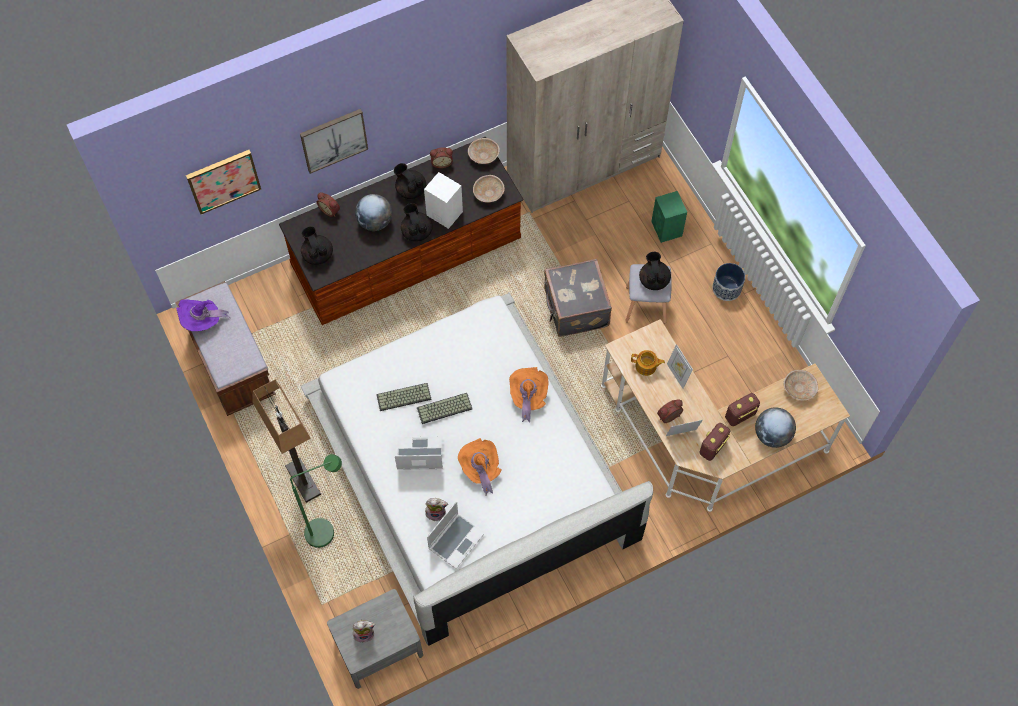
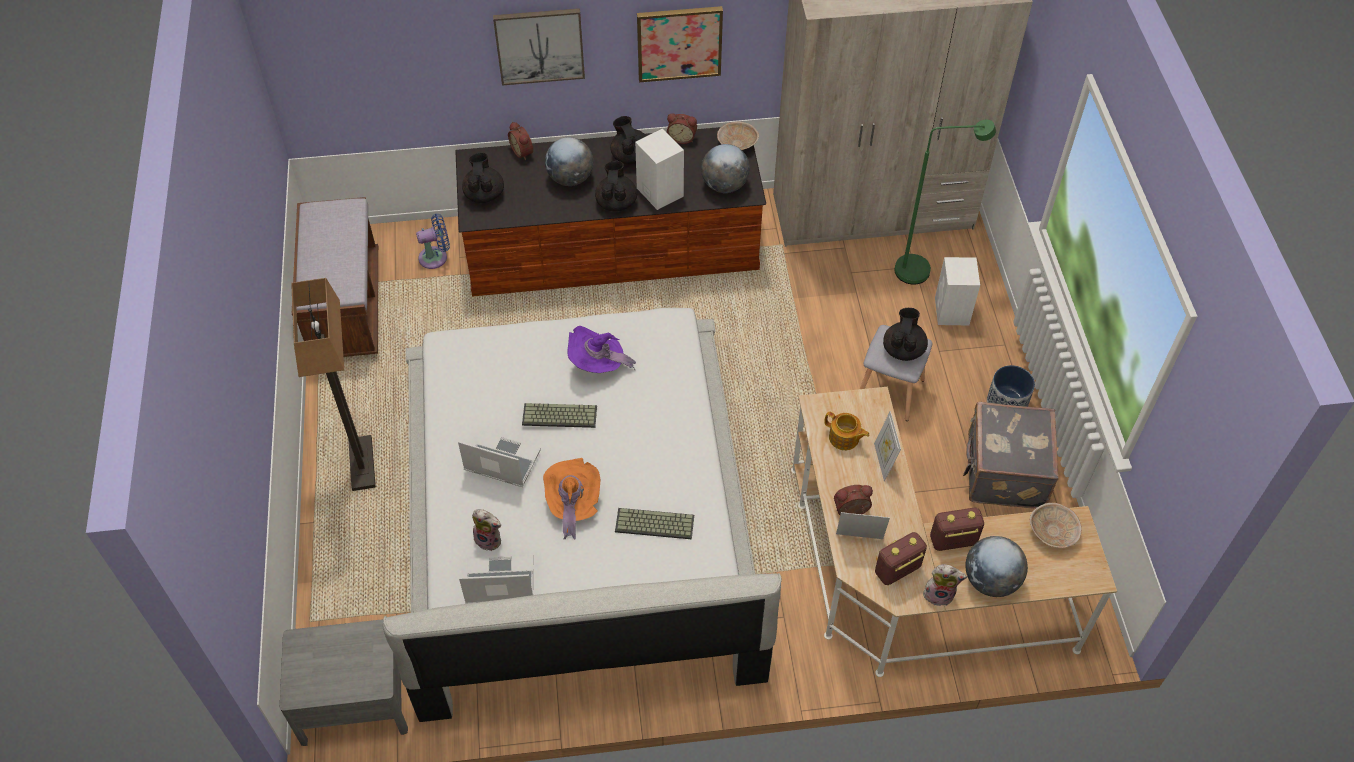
camera: 20 degrees right, 10 degrees down
(203, 321) = (316, 230): purple hat -> purple hat (598, 364)
(223, 180) = (384, 50): picture -> picture (679, 43)
(280, 301) = (436, 257): none -> blue fan
(327, 530) = (362, 532): green floor lamp -> green floor lamp (922, 270)
(364, 633) = (324, 663): plush toy -> plush toy (939, 594)
(403, 398) = (514, 388): keyboard -> keyboard (653, 525)
(456, 540) = (499, 582): laptop -> laptop turned 150 degrees counterclockwise
(488, 193) = (724, 185): beige bowl -> globe
(528, 397) = (675, 436): orange hat -> none
(575, 309) = (794, 369): grey suitcase -> grey suitcase (1003, 472)
(667, 229) = (952, 312): green speaker -> white speaker

